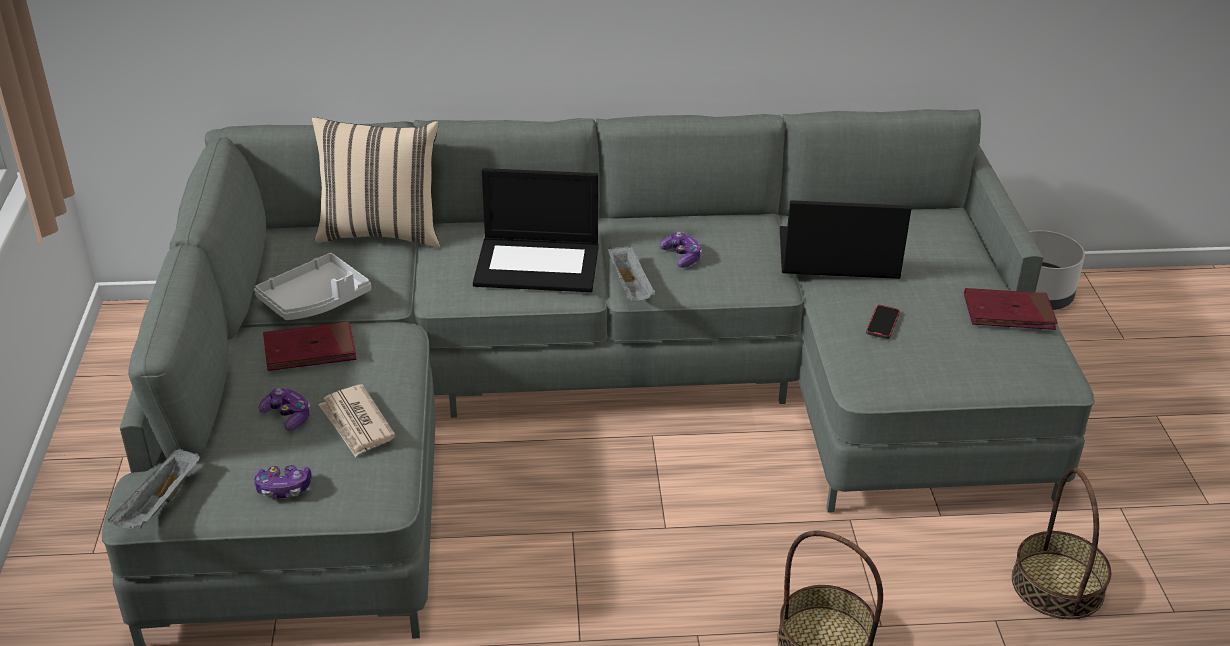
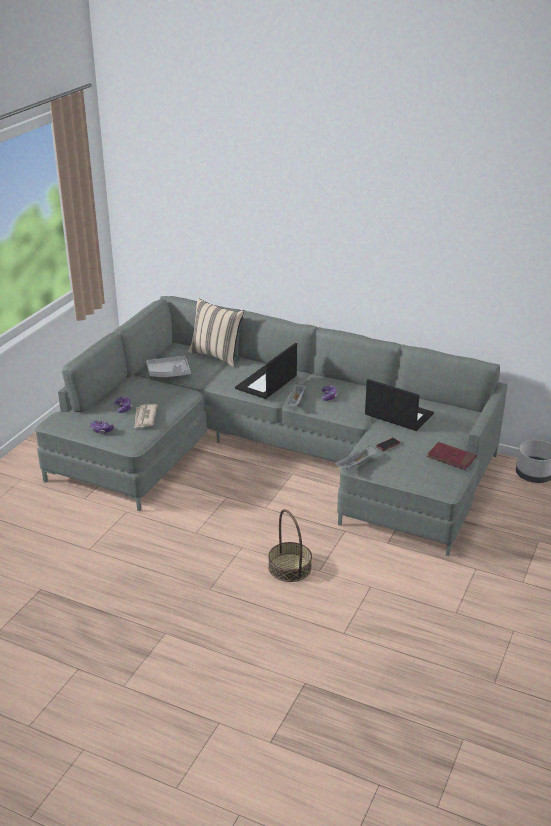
camera: 30 degrees right, 5 degrees down
(160, 504) = (58, 422): grey tray -> grey tray (355, 465)
(310, 350) = (151, 389): red book -> none
(539, 264) = (266, 383): laptop -> laptop turned 90 degrees clockwise
(1057, 585) = (412, 584): basket -> none

